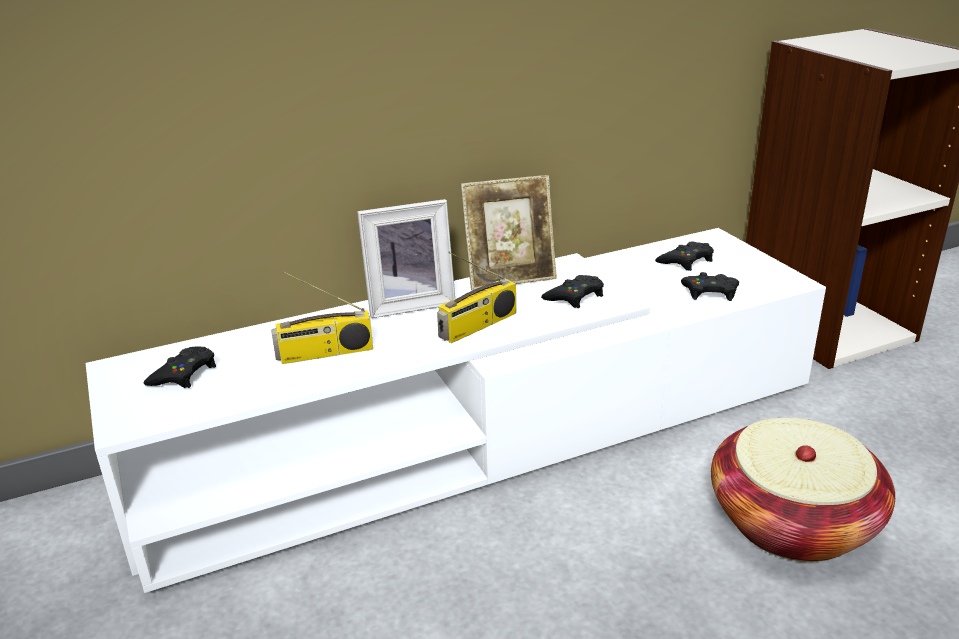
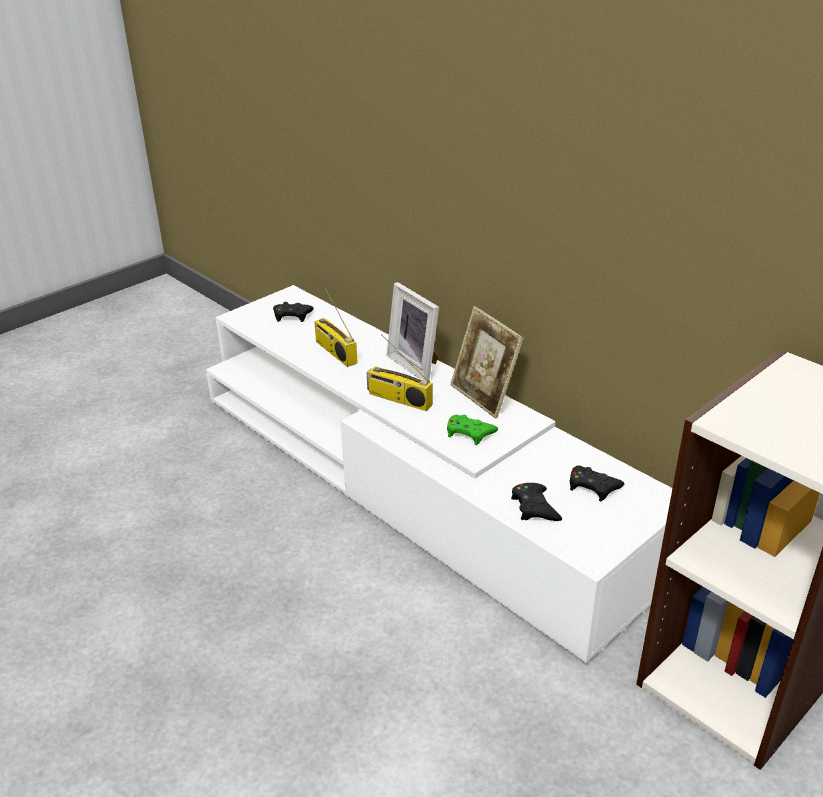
camera: 70 degrees right, 5 degrees up
(575, 297) = (469, 433): black game controller -> green game controller
(792, 522) = (371, 665): basket -> none

